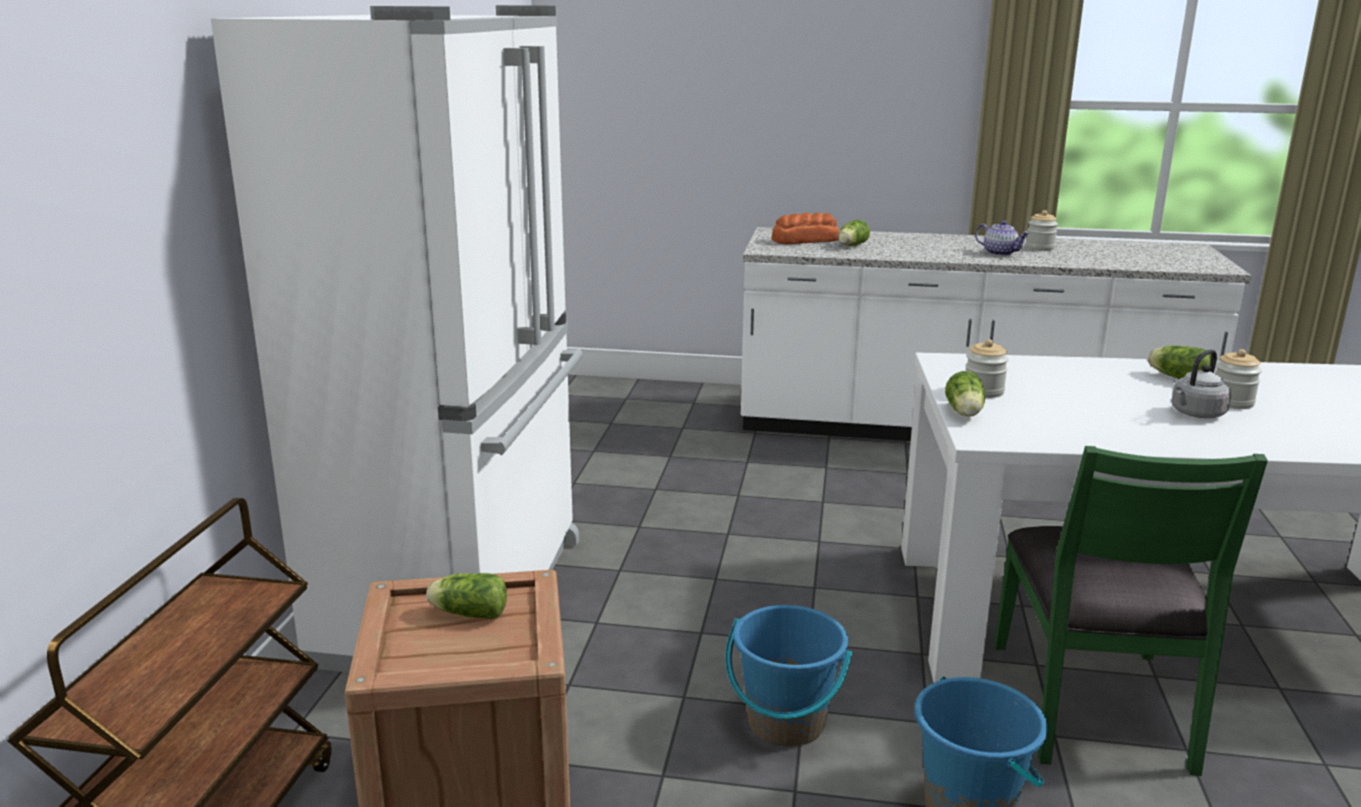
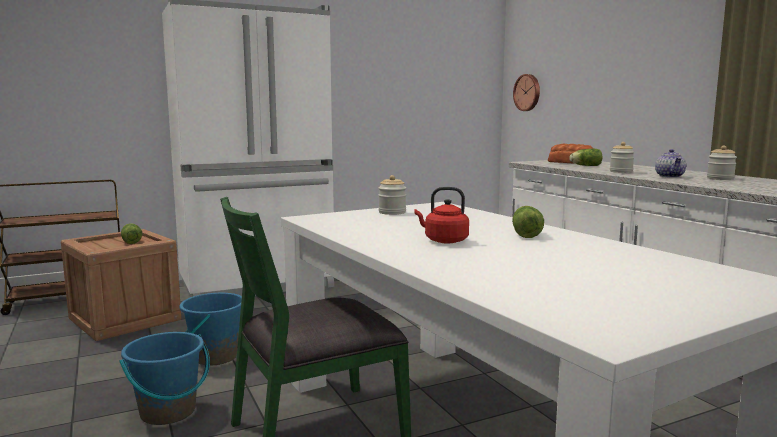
camera: 55 degrees right, 10 degrees down
(607, 116) = (527, 92): none -> wall clock
(964, 413) = (344, 213): lettuce -> none
(1196, 414) = (443, 241): grey kettle -> red kettle
(1231, 402) = (495, 245): jar -> jar (621, 172)

